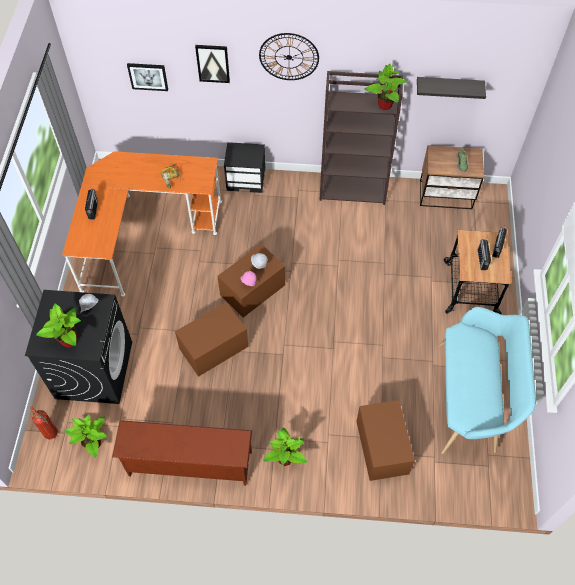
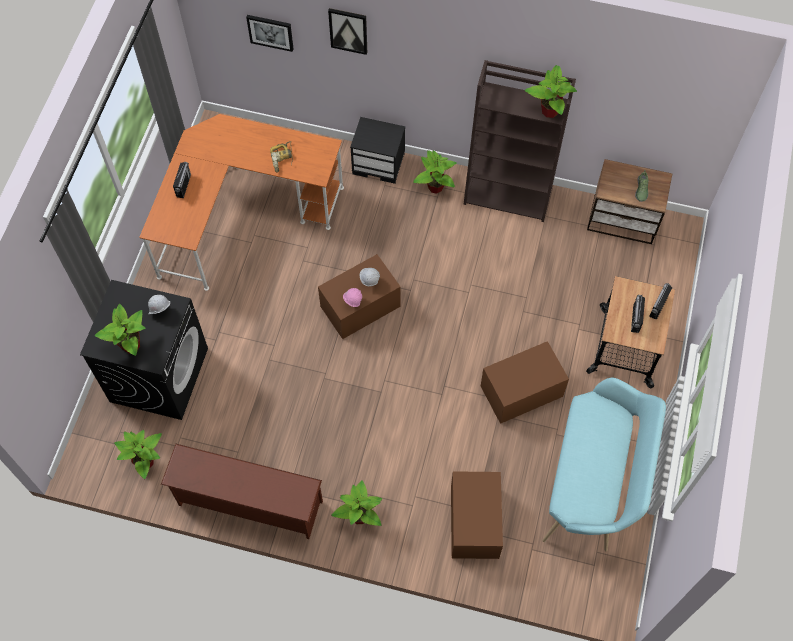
camera: 10 degrees right, 5 degrees up
(53, 435) = (102, 444): fire extinguisher -> none
(213, 347) = (301, 370): brown storage box -> brown storage box (521, 391)
(289, 57) = (439, 38): wall clock -> none
(294, 191) = (435, 187): none -> potted plant
(449, 87) = (632, 100): shelf -> none

